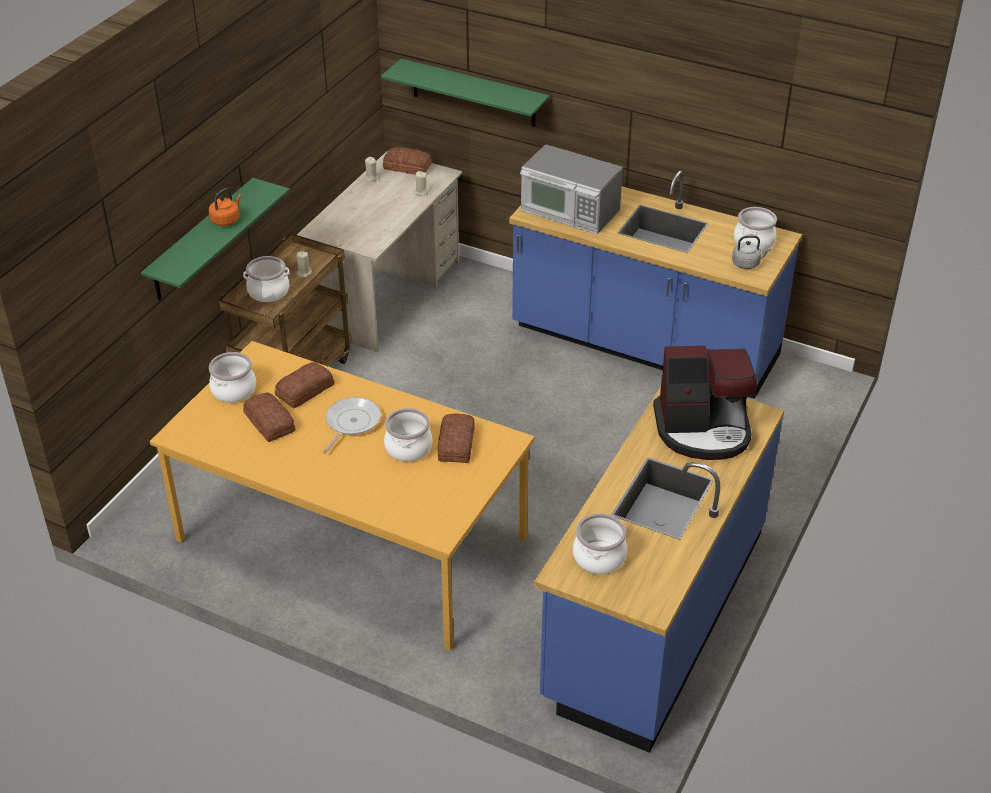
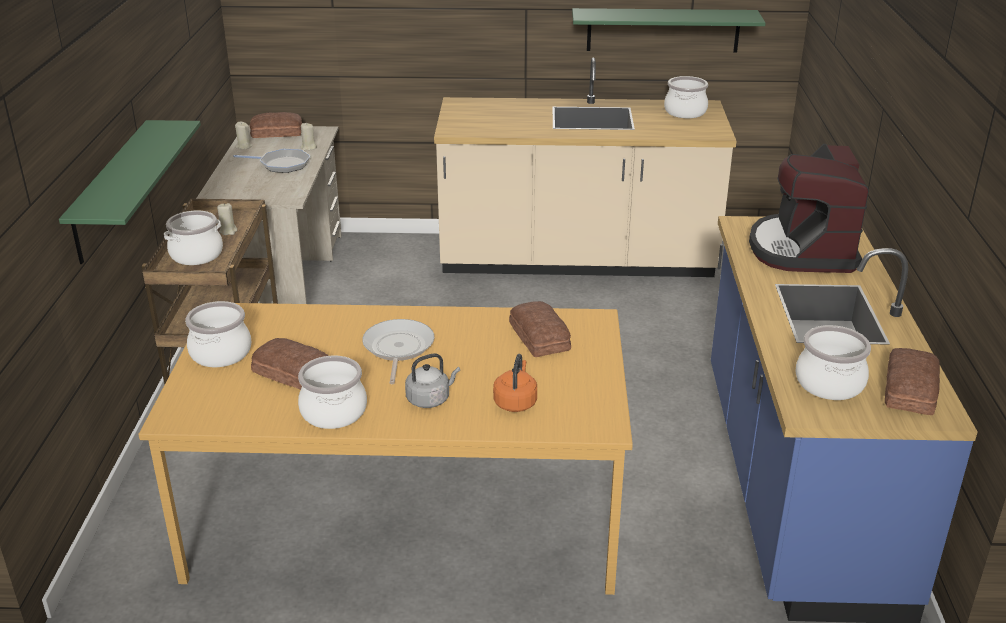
camera: 25 degrees left, 10 degrees down
(226, 220) = (142, 156): orange kettle -> orange kettle (515, 402)
(303, 390) = (312, 332): bread -> bread (908, 390)
(388, 207) = (282, 164): none -> frying pan
(408, 448) = (487, 354): cooking pot -> cooking pot (333, 412)
(473, 93) = (342, 32): green shelf -> green shelf (663, 30)
(569, 211) = (490, 122): microwave -> none
(644, 344) = (577, 260): blue counter -> beige counter
(703, 430) = (802, 249): coffee machine -> coffee machine turned 120 degrees clockwise
(747, 264) = (697, 126): grey kettle -> grey kettle (430, 399)

